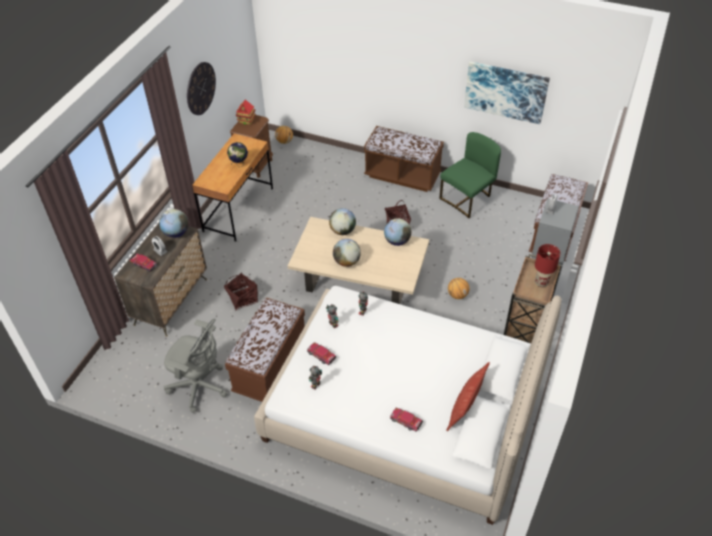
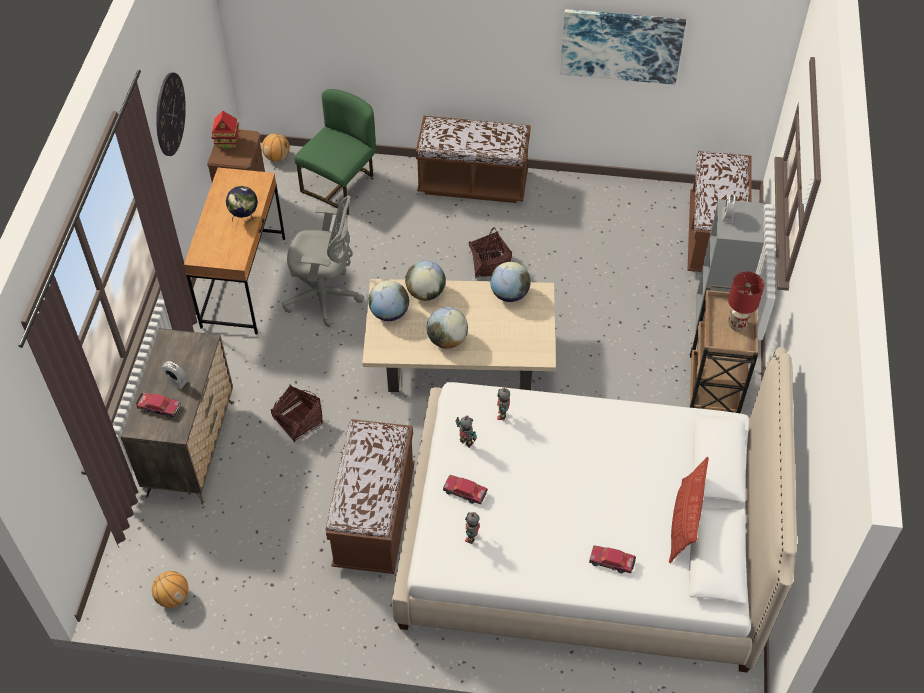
camera: 15 degrees left, 5 degrees up
(176, 233) = (190, 348): globe -> globe (389, 313)
(200, 387) = (282, 569): grey office chair -> grey office chair (325, 297)
(457, 295) = (606, 355): basketball -> basketball (173, 597)
(467, 199) = (577, 204): green chair -> green chair (341, 185)

